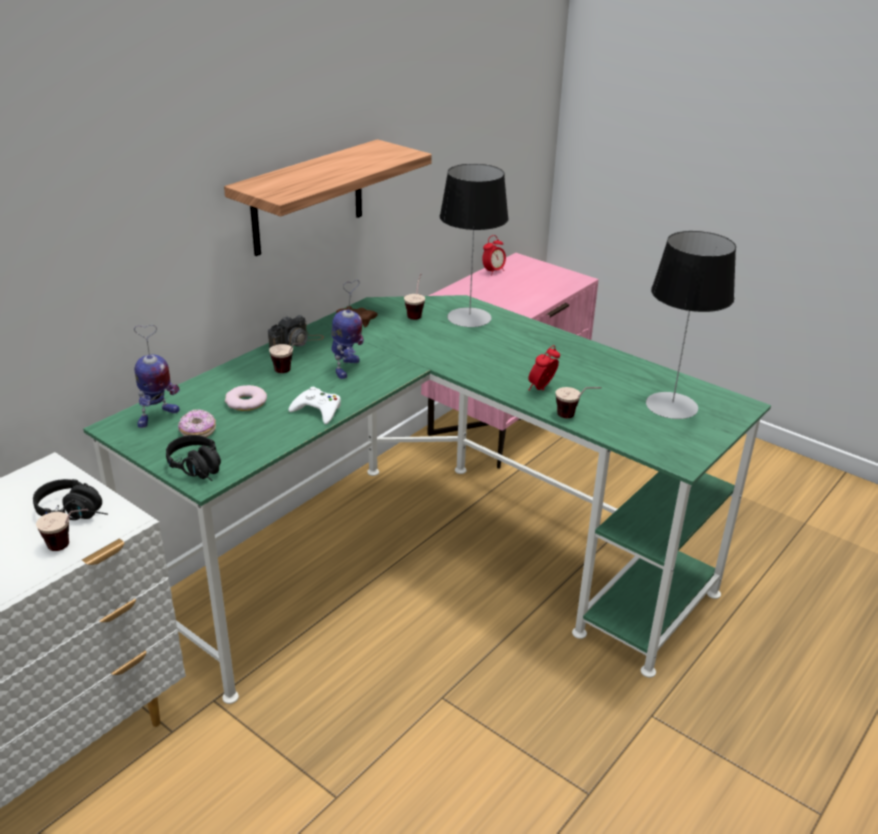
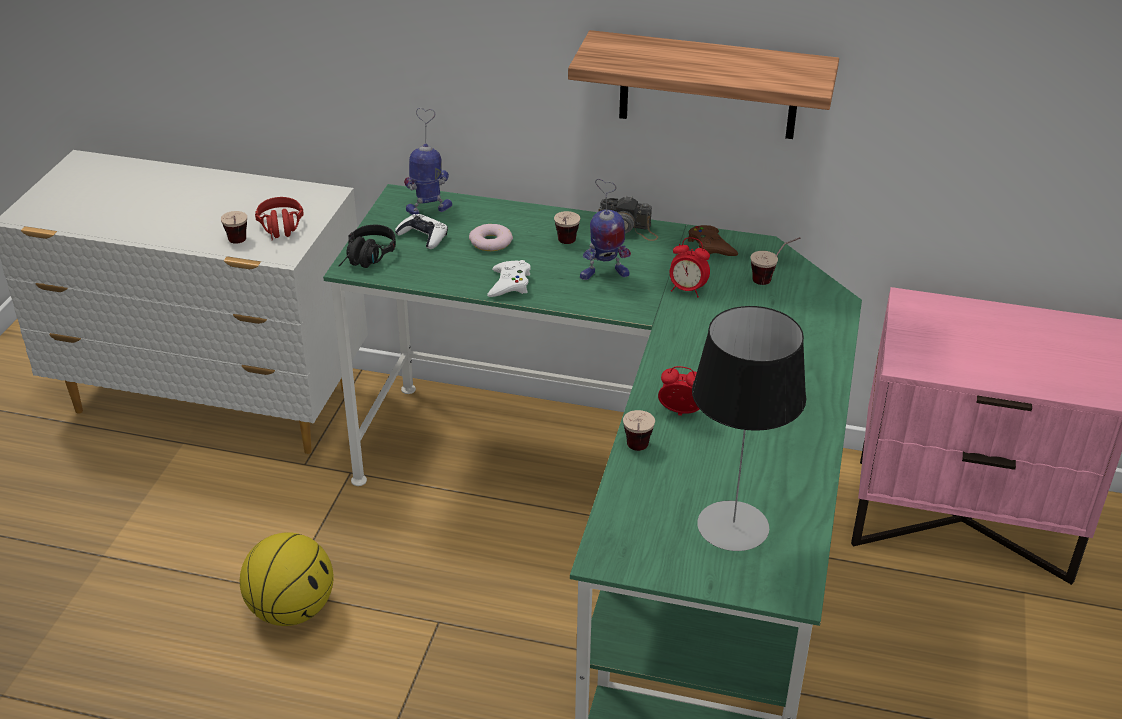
camera: 65 degrees right, 5 degrees up
(78, 512) = (281, 230): black headphones -> red headphones
(157, 417) = (429, 209): toy robot -> toy robot turned 150 degrees clockwise
(198, 431) = (423, 236): donut -> white game controller
(364, 797) = (292, 609): none -> basketball
(469, 317) = (802, 317): table lamp -> none
(493, 271) = (1033, 317): alarm clock -> alarm clock (687, 290)

